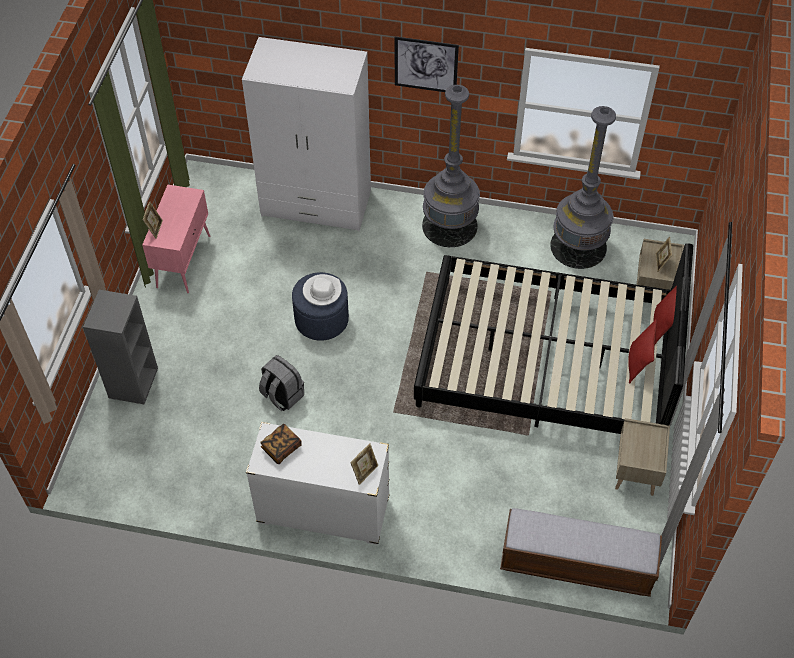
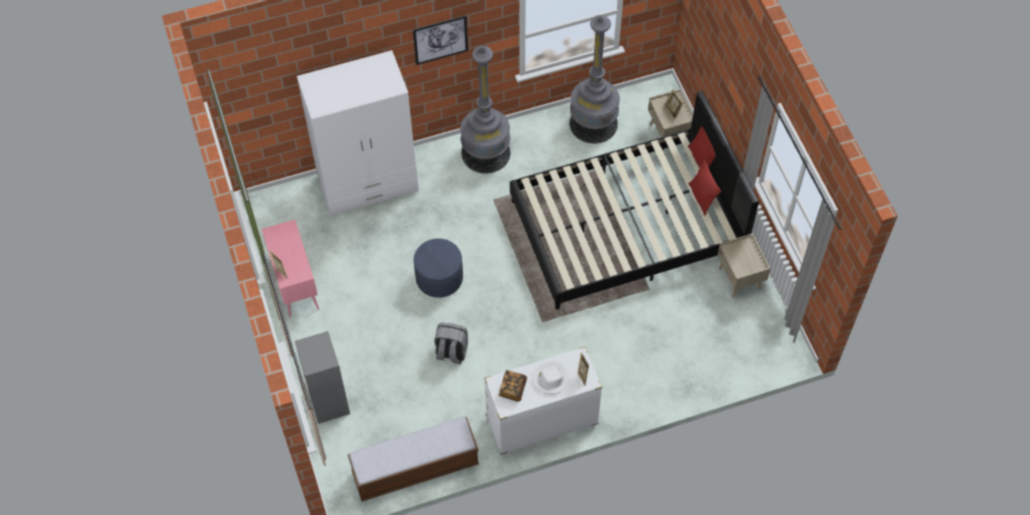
camera: 30 degrees left, 5 degrees up
(322, 291) = (439, 256): white hat -> white hat (550, 378)
(576, 565) = (739, 365): bench -> bench (415, 468)

